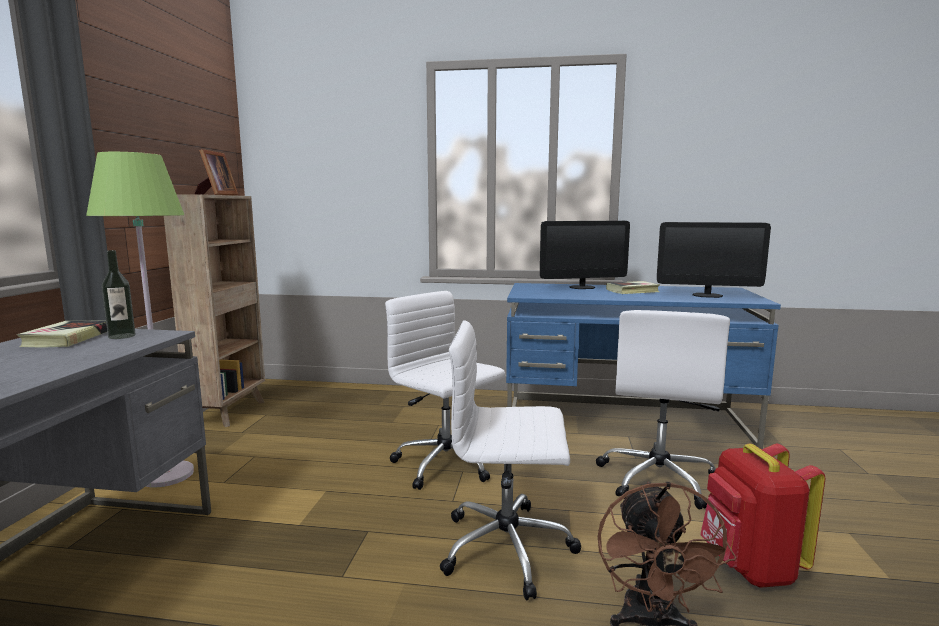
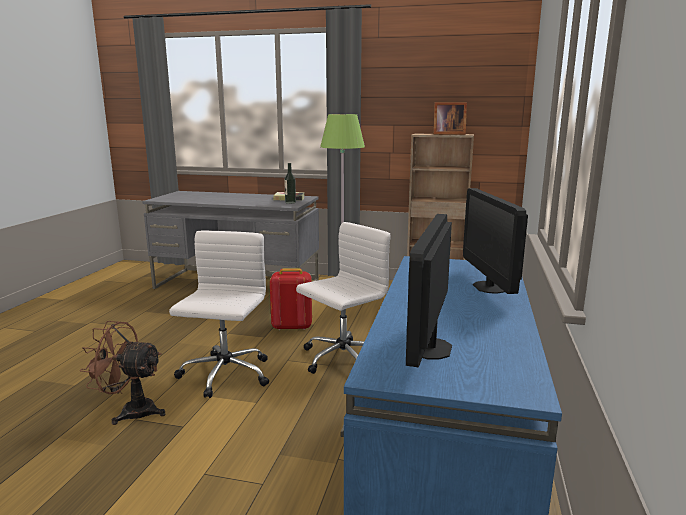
camera: 95 degrees right, 5 degrees up
(632, 291) = (462, 308): book -> none
(658, 479) = (289, 462): white office chair -> none
(749, 568) = (140, 469): red backpack -> red backpack (291, 327)

